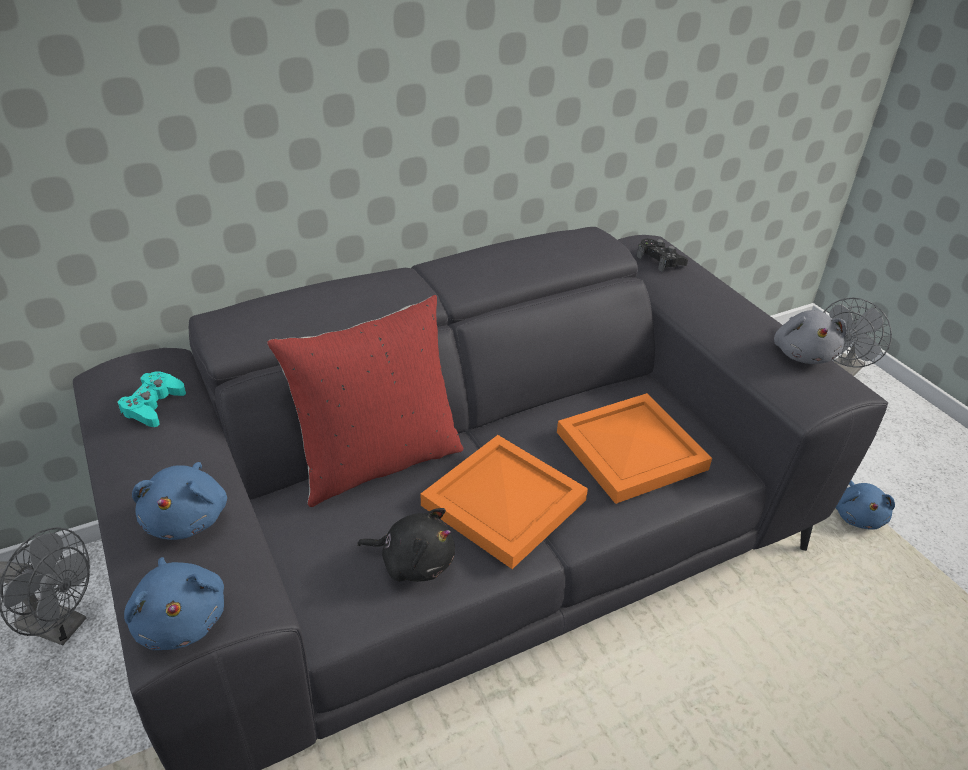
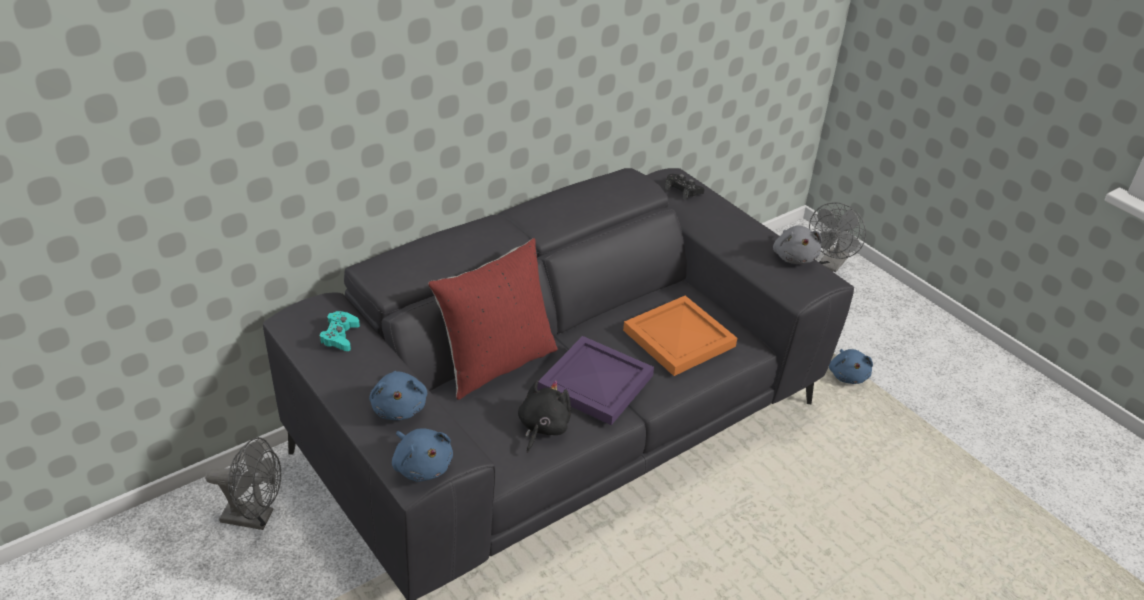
camera: 10 degrees left, 0 degrees up
(413, 561) = (542, 427): black plush toy -> black plush toy turned 75 degrees counterclockwise
(503, 501) = (595, 382): orange tray -> purple tray

